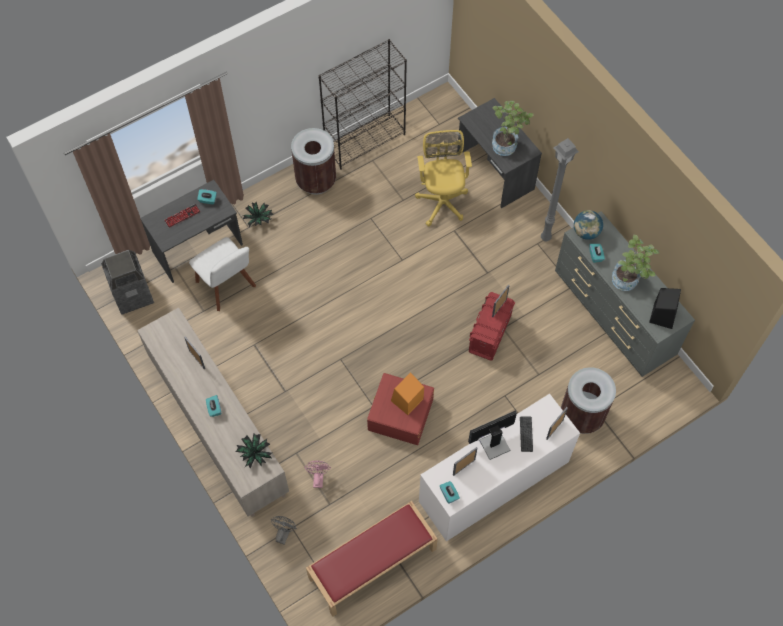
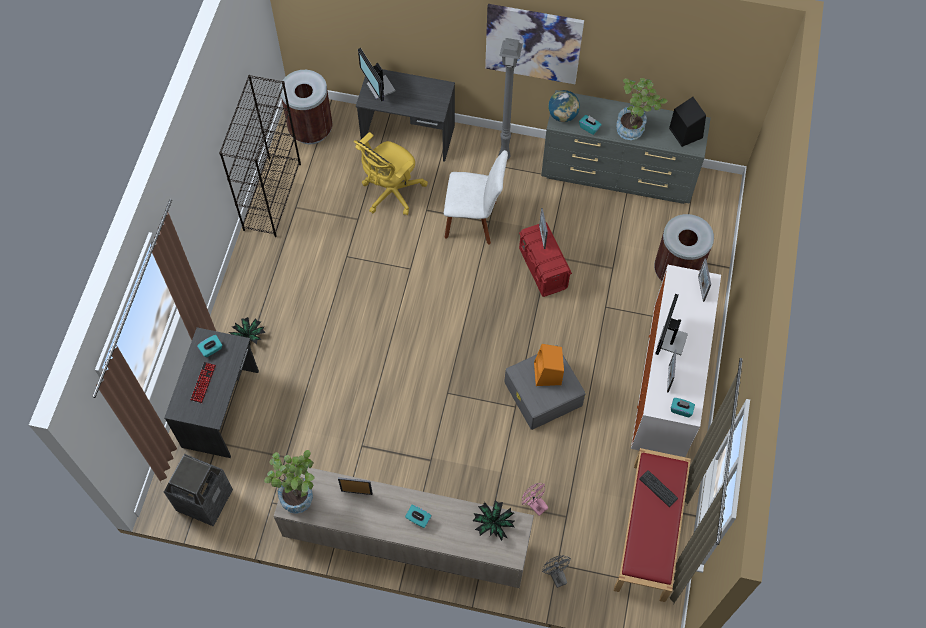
camera: 45 degrees left, 0 degrees up
(227, 286) = (284, 418): white chair -> white chair (474, 220)
(315, 180) = (264, 263): brown trash can -> brown trash can (310, 129)
(400, 414) = (543, 394): red storage box -> grey storage box
(442, 200) = (390, 193): yellow office chair -> yellow office chair turned 90 degrees counterclockwise
(486, 118) = (379, 88): none -> monitor
(507, 144) = (420, 96): potted plant -> potted plant (298, 493)
(526, 434) = (685, 311): keyboard -> keyboard (658, 488)
(597, 160) = (533, 43): none -> picture

